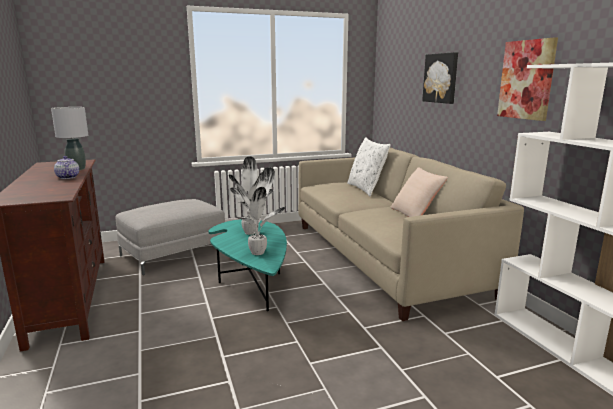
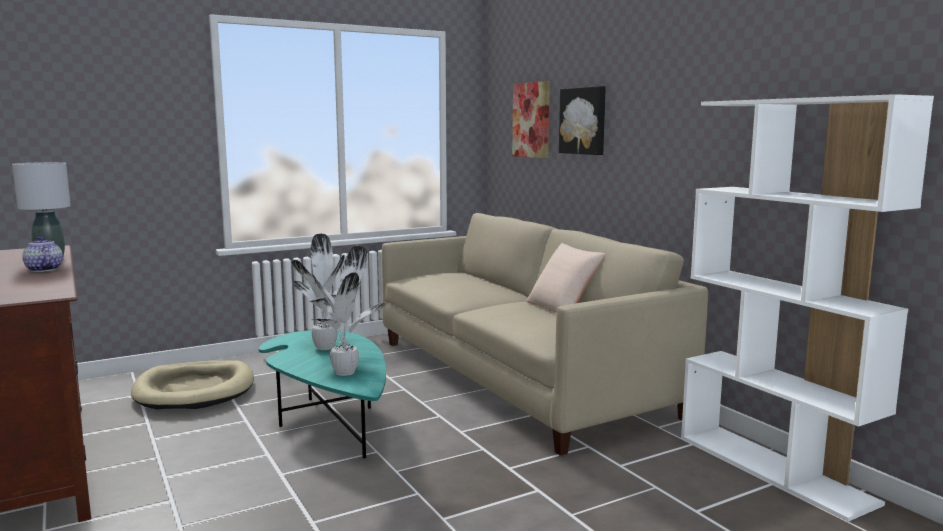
camera: 10 degrees left, 5 degrees down
(174, 253) = (195, 390): grey ottoman -> beige dog bed
(366, 189) = (485, 280): white pillow -> none
(526, 80) = (698, 121): picture -> picture (531, 120)

